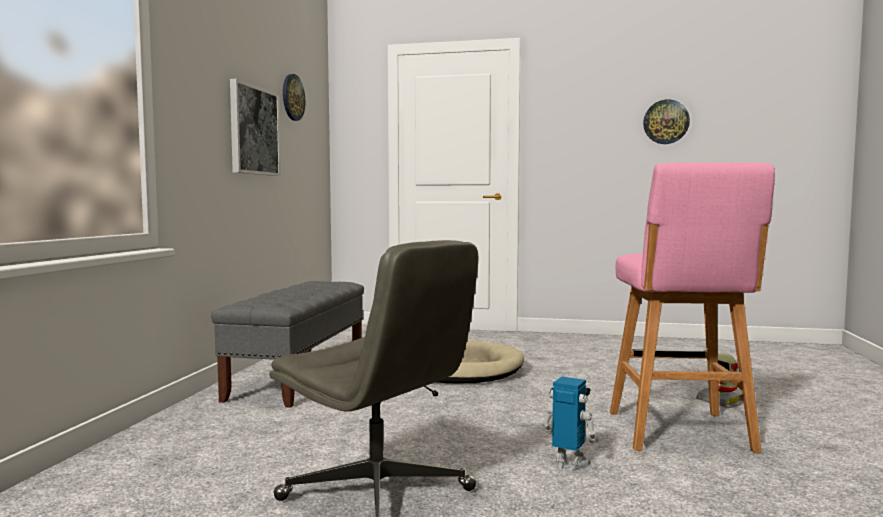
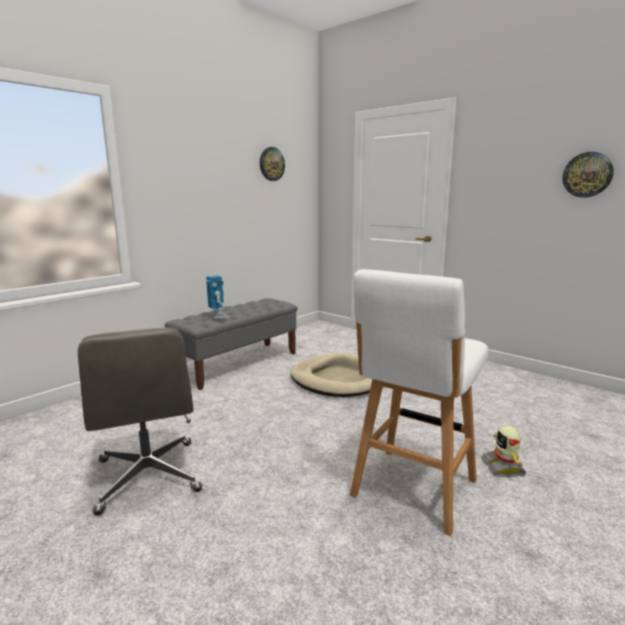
camera: 30 degrees right, 10 degrees up
(254, 130) = (226, 195): picture -> none
(569, 465) = (285, 492): toy robot -> toy robot (218, 317)
(680, 433) = (412, 490): pink stool -> white stool

